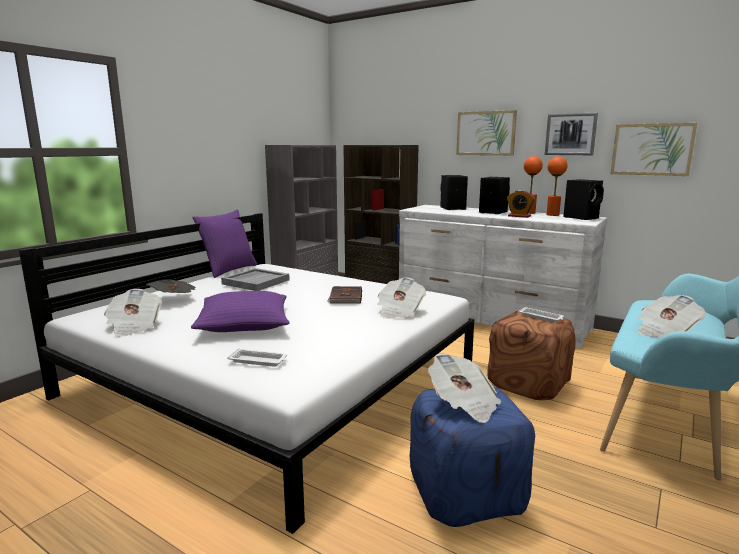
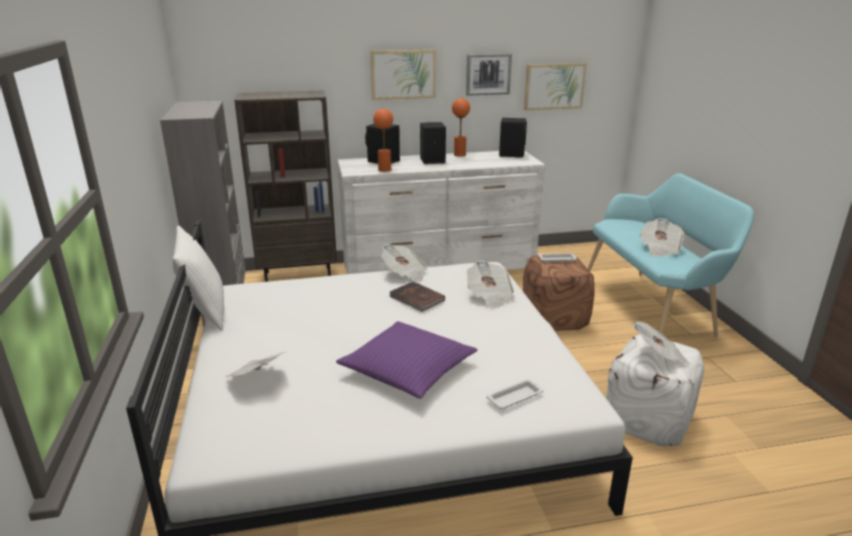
camera: 45 degrees left, 10 degrees up
(134, 326) = (312, 431): newspaper -> newspaper (405, 274)
(228, 270) = (205, 312): purple pillow -> white pillow
(256, 282) = (291, 316): grey tray -> none
(466, 493) = (649, 419): blue ottoman -> white ottoman
(519, 216) = (467, 163): alarm clock -> none
(552, 215) = (483, 154): orange table lamp -> orange table lamp (384, 170)

